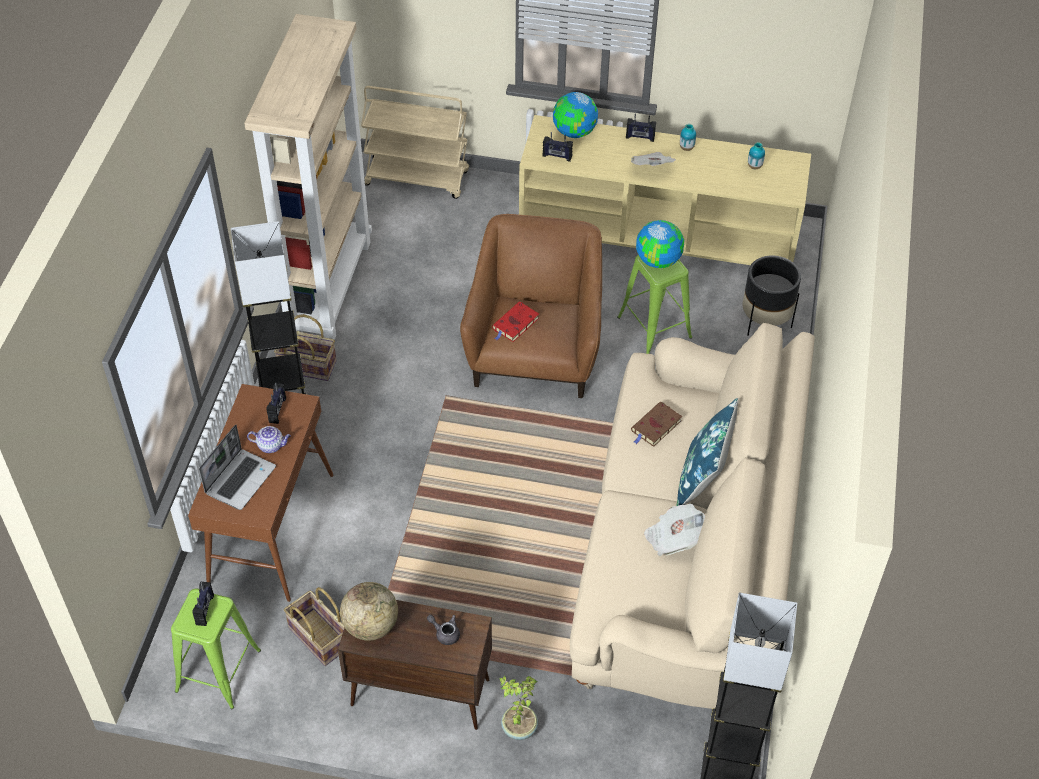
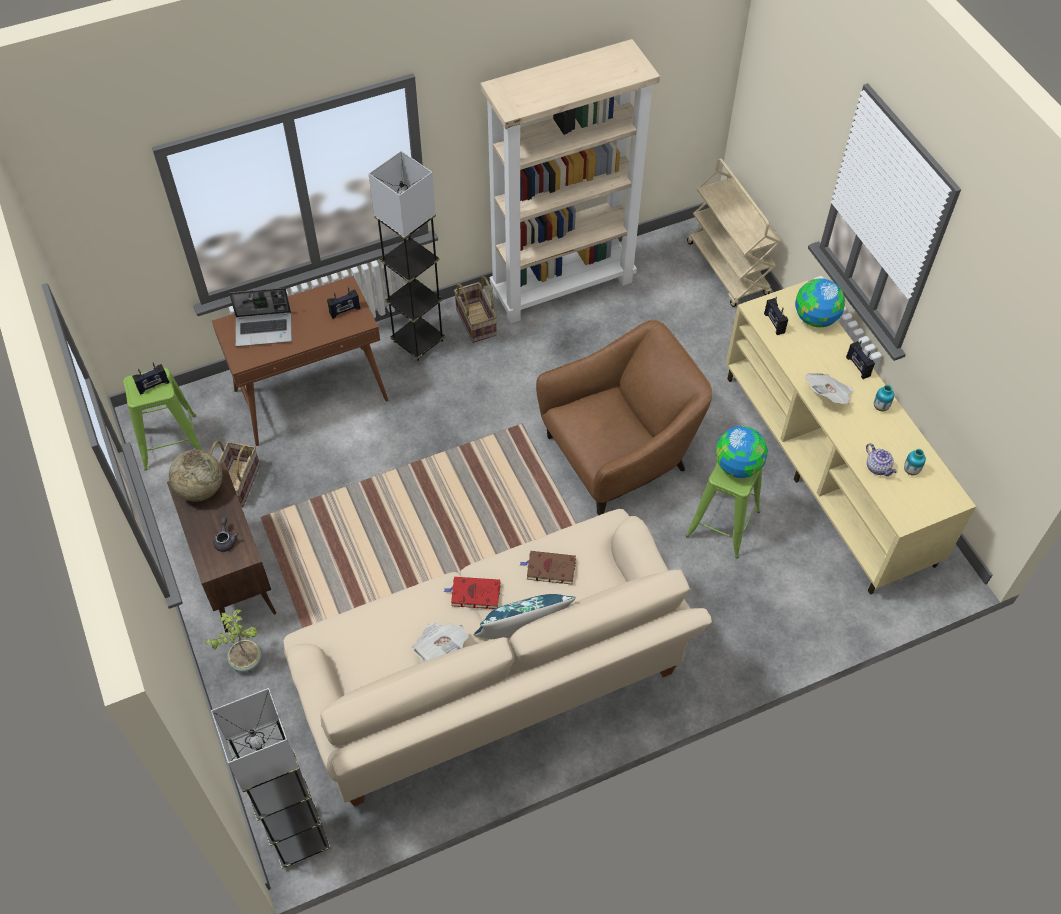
camera: 55 degrees right, 5 degrees up
(271, 445) = (309, 327): teapot -> teapot (878, 467)
(515, 324) = (591, 413): red book -> red book (474, 594)
(765, 321) = (809, 604): black planter -> none

